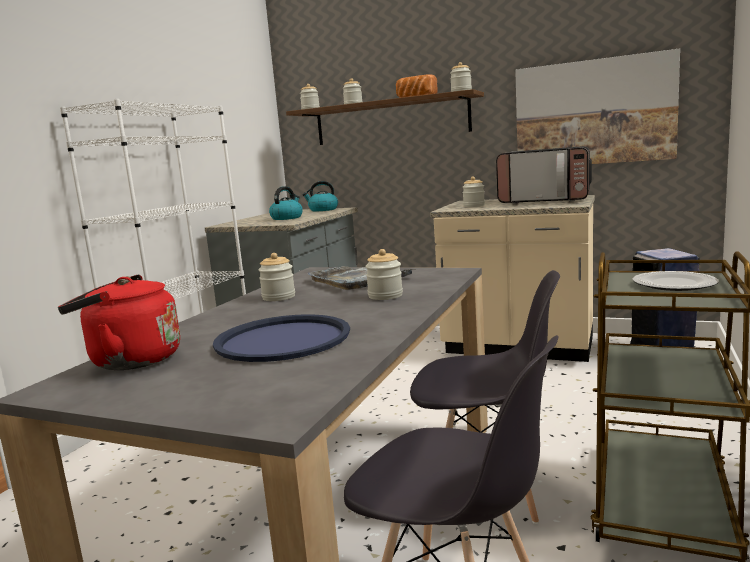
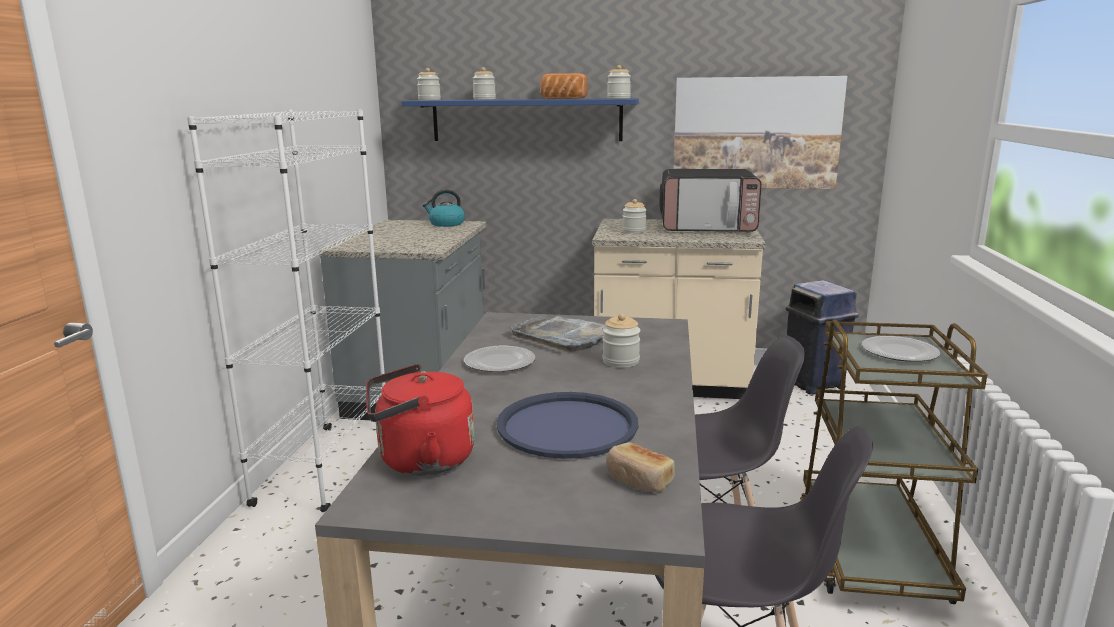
camera: 15 degrees left, 5 degrees up
(278, 297) = (498, 362): jar -> plate
(287, 218) = (417, 238): kettle -> none
(299, 380) = (638, 480): none -> bread
(390, 120) = (526, 120): brown shelf -> blue shelf

